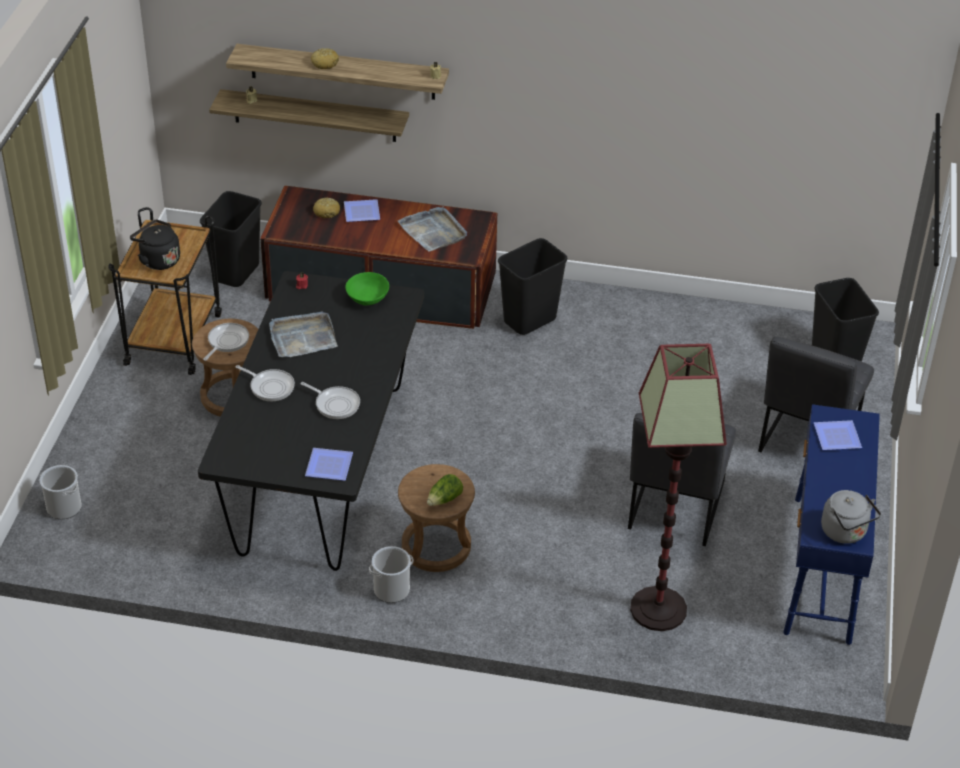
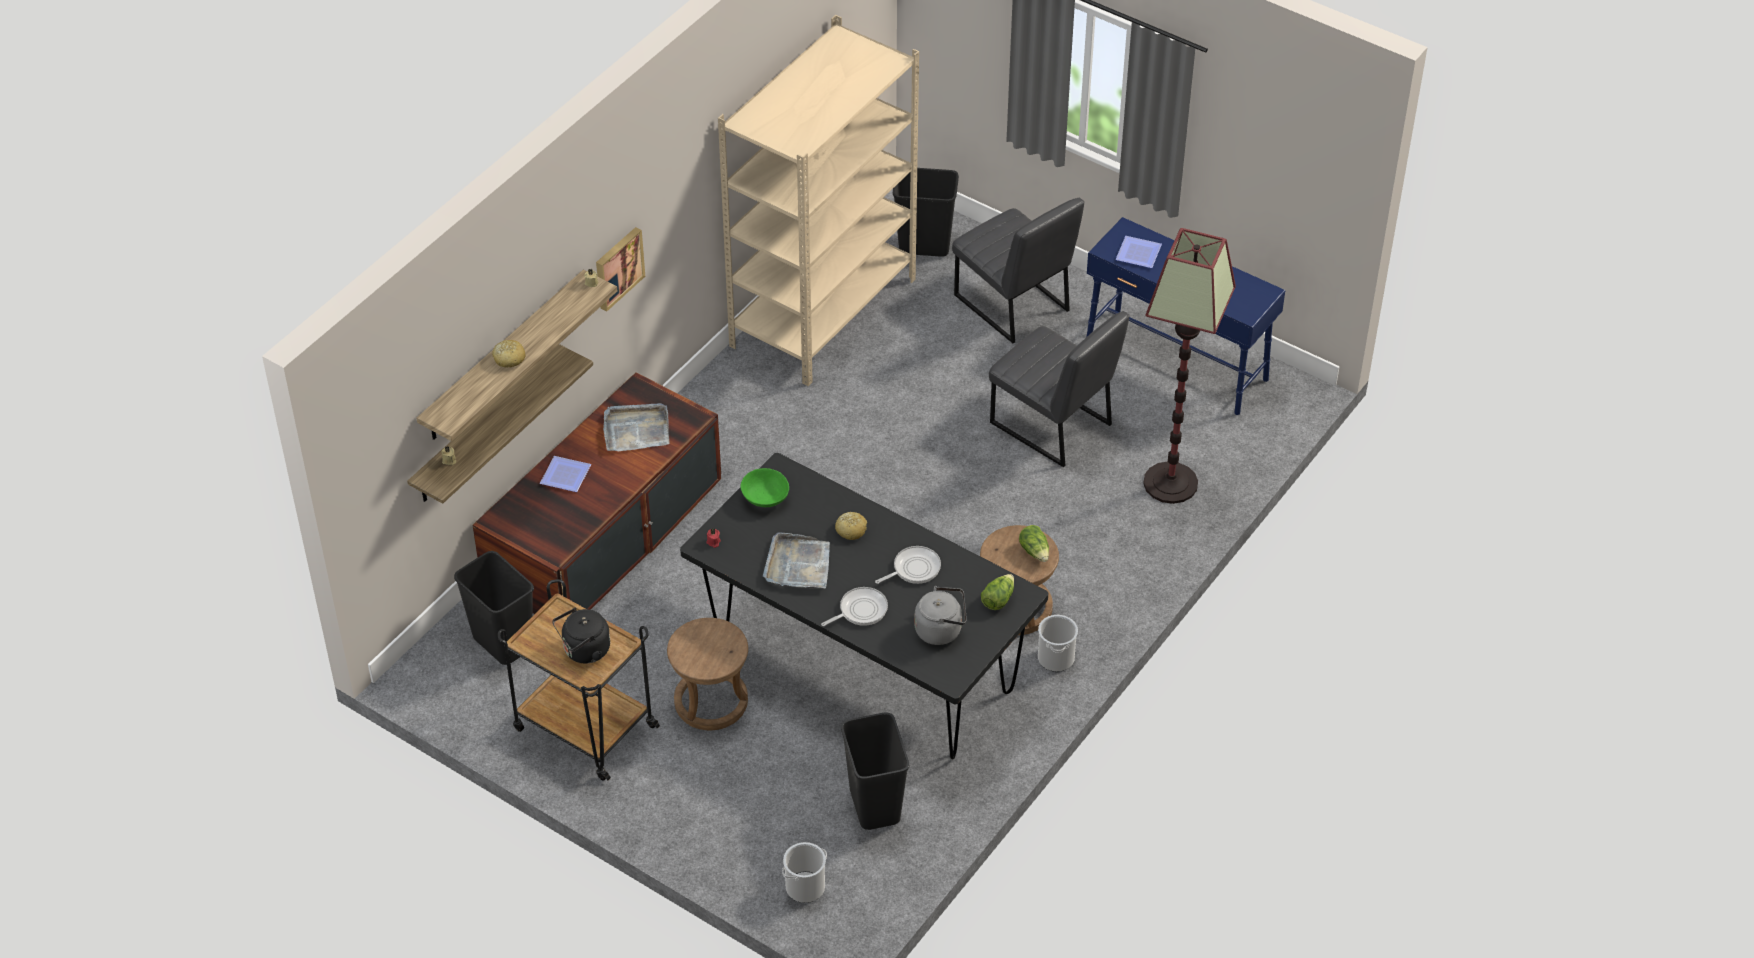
camera: 65 degrees left, 5 degrees up
(226, 342) = (710, 648): frying pan -> none
(327, 212) = (546, 503): bread -> bread (851, 530)
(328, 465) = (998, 599): plate -> lettuce
(492, 101) = (617, 267): none -> picture
(529, 320) = (734, 432): black trash can -> black trash can (873, 805)
(704, 327) = (823, 312): none -> beige bookcase
(846, 533) = (1252, 295): grey kettle -> grey kettle (941, 630)

